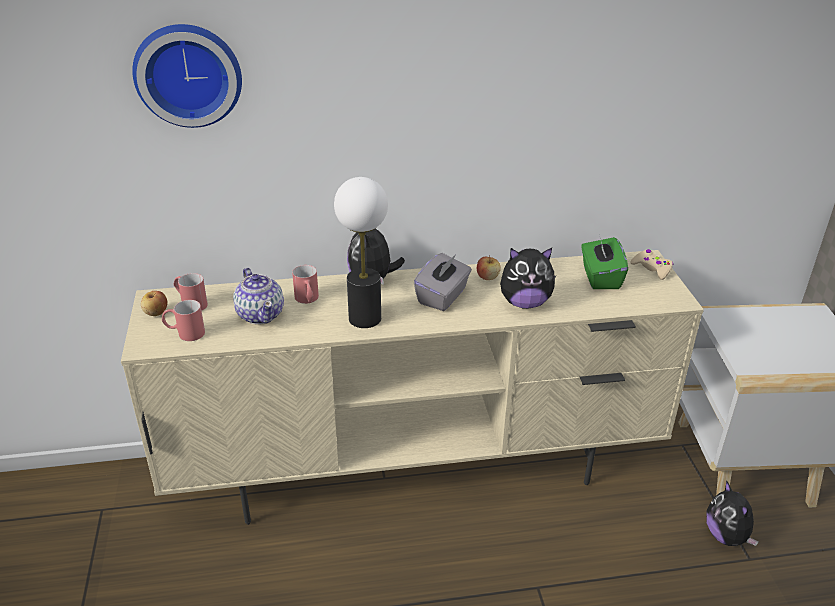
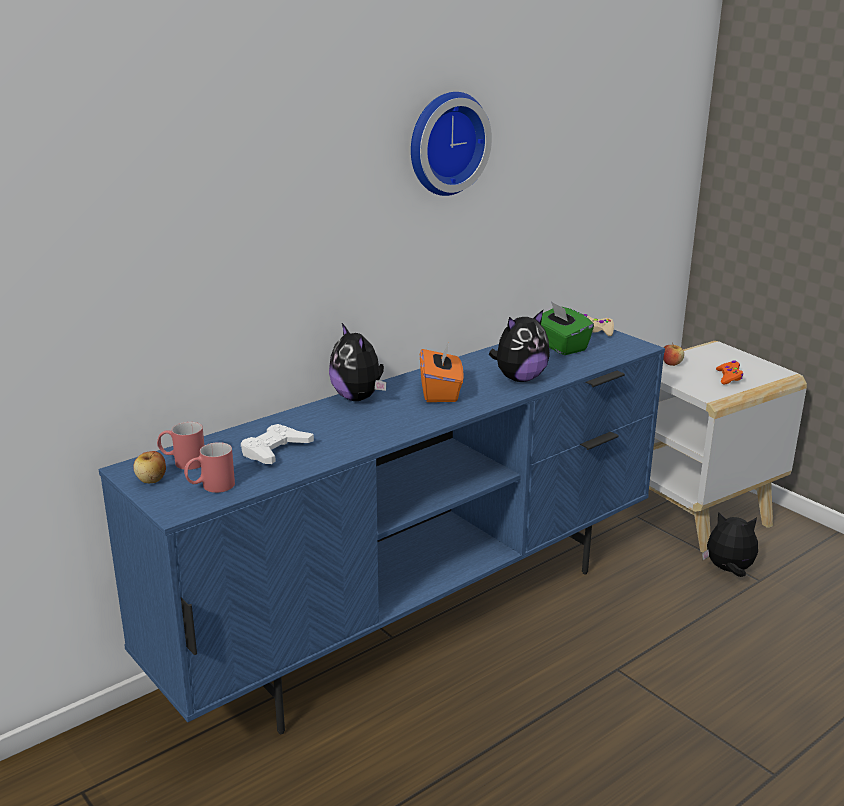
camera: 30 degrees left, 10 degrees down
(188, 74) = (161, 178): wall clock -> wall clock (444, 143)
(260, 314) = (275, 450): teapot -> white game controller
(307, 300) = (311, 427): red mug -> none
(365, 319) = (388, 426): table lamp -> none
(417, 470) = (420, 618): beige tv stand -> blue tv stand
(442, 297) = (441, 392): grey tissue box -> orange tissue box
(487, 277) = (463, 369): apple -> apple (671, 364)
(726, 536) = (728, 570): plush toy -> plush toy turned 150 degrees clockwise
(792, 352) = (729, 377): none -> orange game controller

